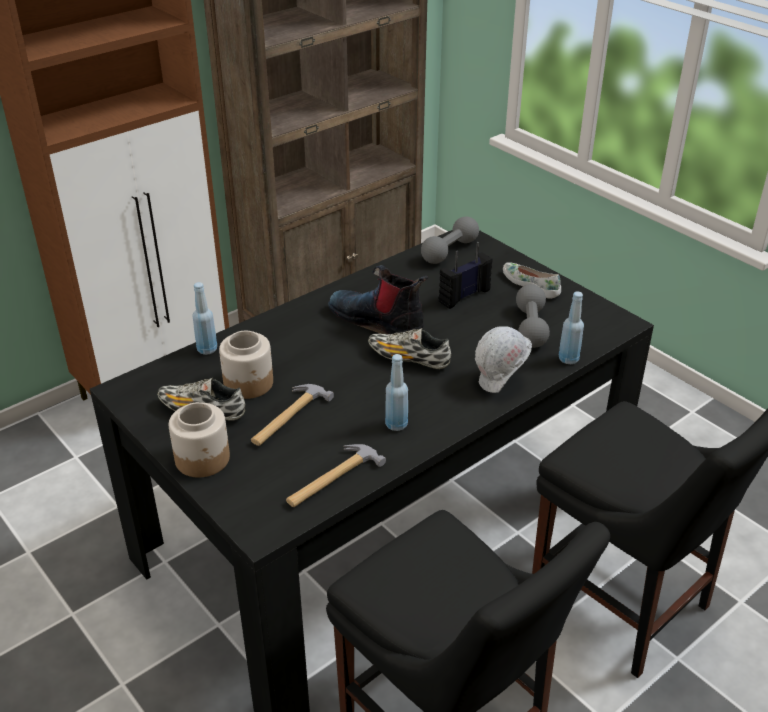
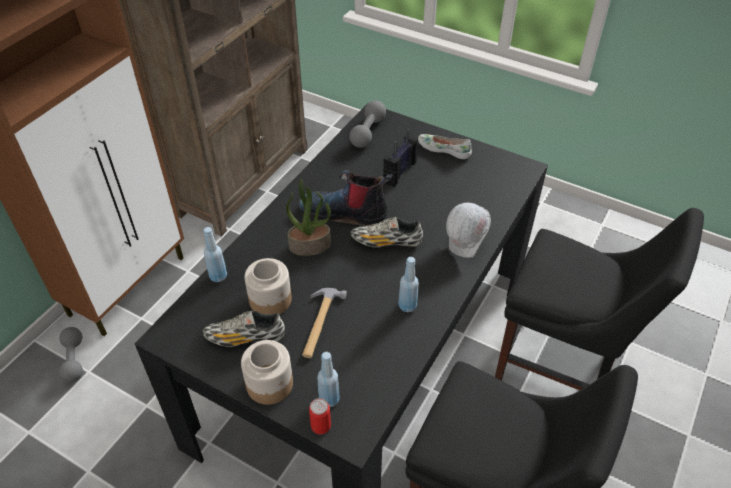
camera: 20 degrees left, 10 degrees up
(233, 510) = (320, 425): none -> can
(321, 343) = (310, 245): none -> potted plant
(331, 478) = (383, 371): hammer -> none
(530, 327) = (463, 189): grey dumbbell -> grey dumbbell (74, 360)
(568, 359) = (504, 210): blue bottle -> blue bottle (329, 399)

